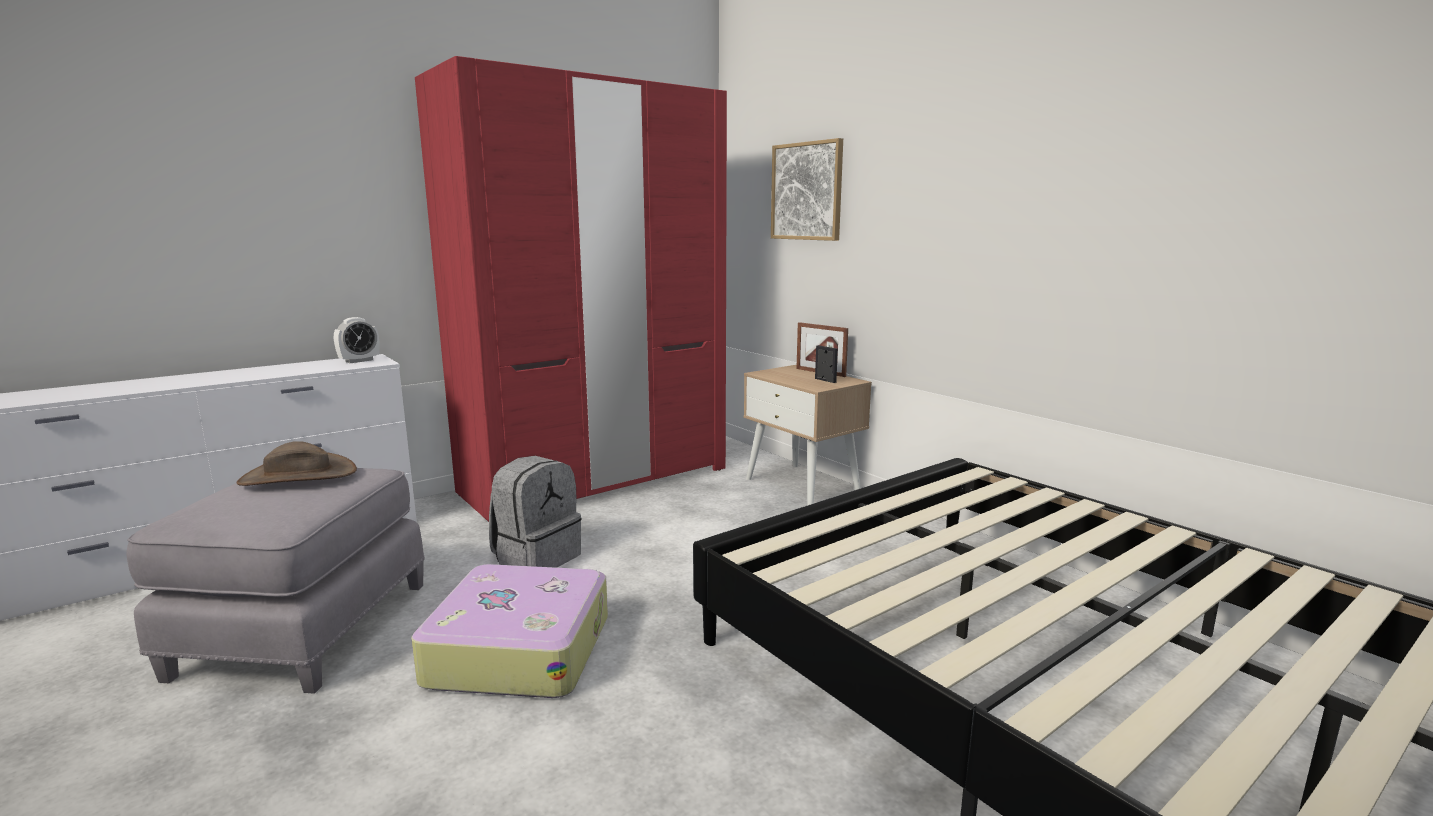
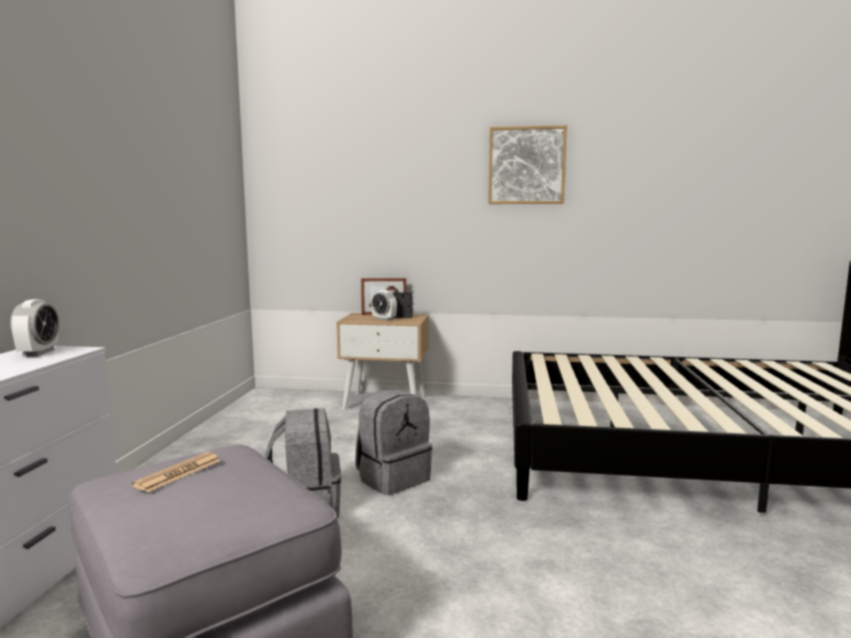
camera: 45 degrees left, 5 degrees down
(298, 476) = (178, 473): brown hat -> newspaper
(519, 649) = (430, 559): suitcase -> none
(596, 480) = (228, 443): red wardrobe -> none
(645, 564) = (393, 478): none -> grey backpack
(799, 378) = (384, 319): none -> alarm clock
(807, 191) = (352, 178): picture -> picture (526, 165)

